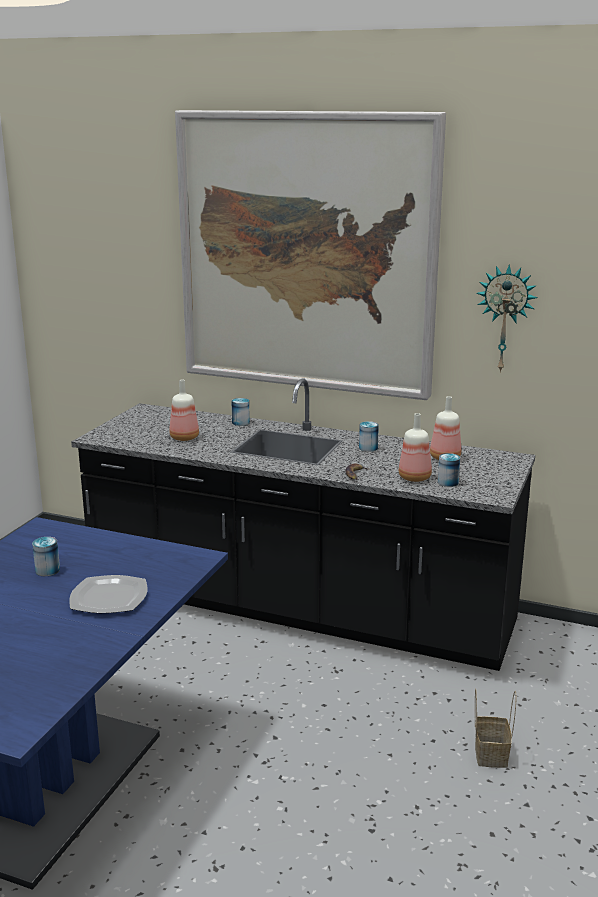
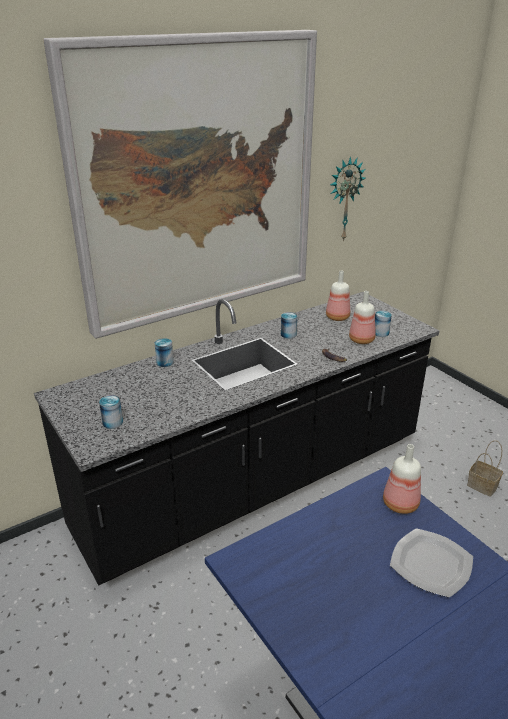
camera: 55 degrees left, 10 degrees up
(47, 570) = (345, 588): can -> can (112, 422)
(183, 437) = (162, 400): bottle -> bottle (399, 504)

